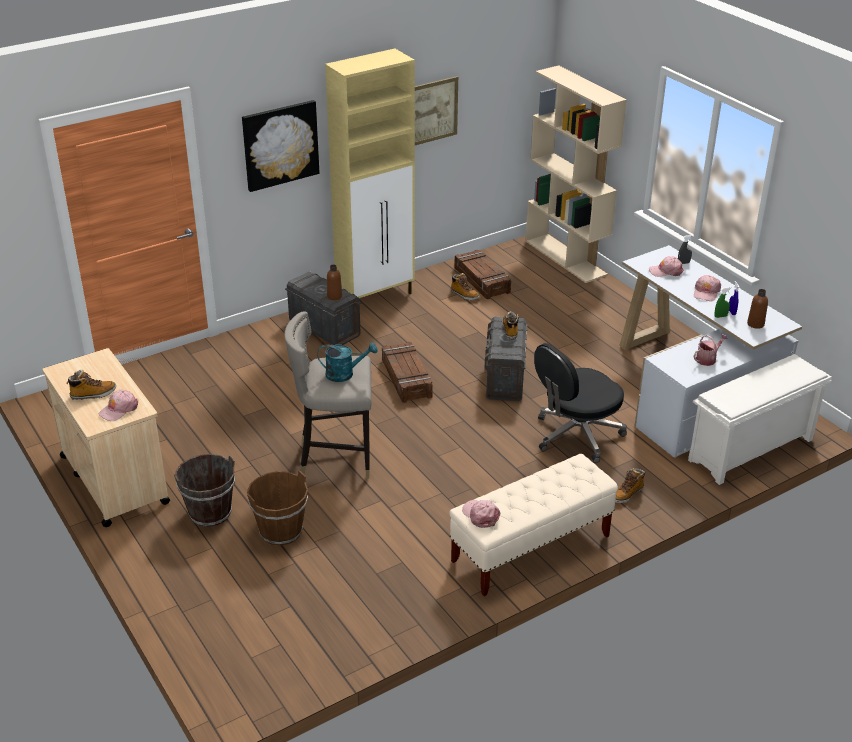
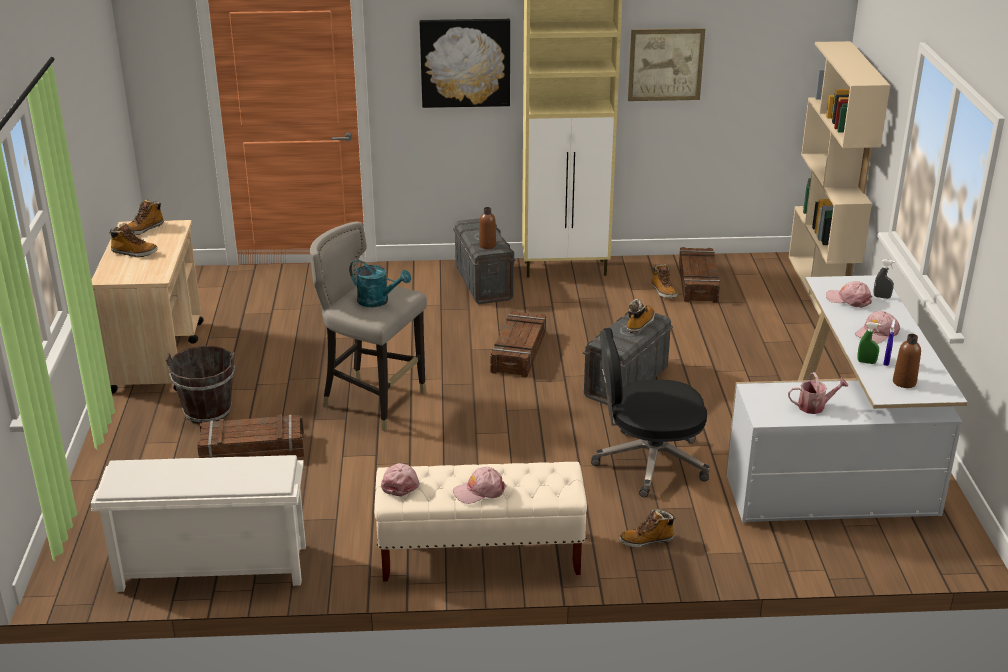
camera: 30 degrees right, 5 degrees down
(75, 369) = (144, 229): none -> boot
(119, 409) = (140, 271): pink cap -> pink cap (479, 491)
(281, 531) = (252, 450): brown bucket -> crate
(750, 451) = (850, 548): white shoe rack -> white shoe rack (210, 569)

